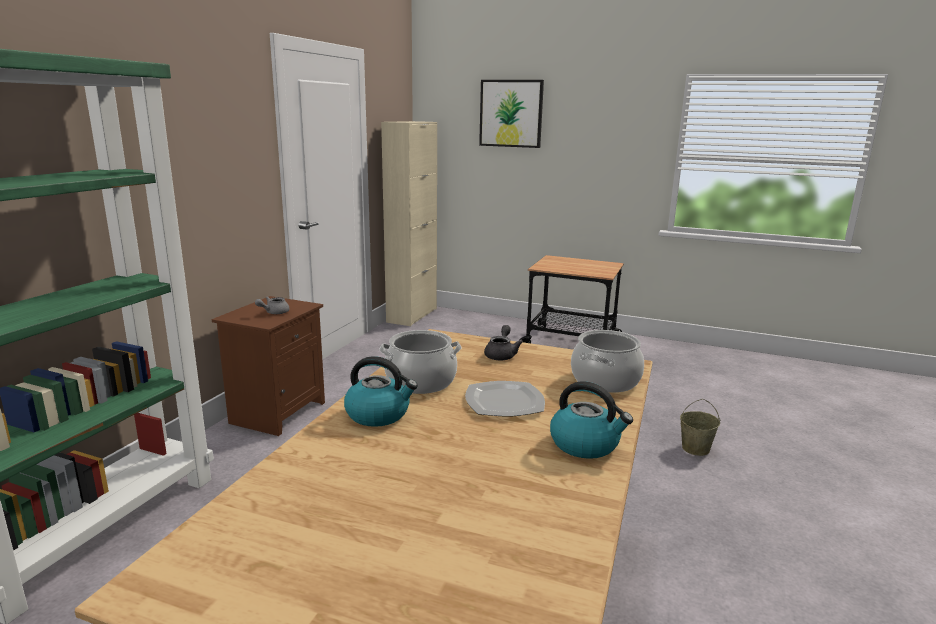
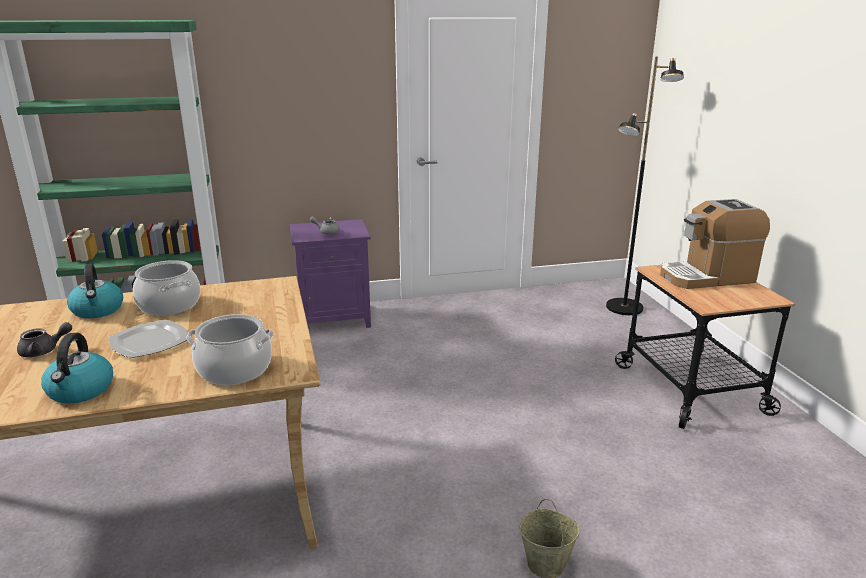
camera: 55 degrees right, 5 degrees up
(278, 412) = (335, 318): brown nightstand -> purple nightstand
(412, 315) = (593, 287): beige cabinet -> none
(454, 319) = (624, 308): none -> black floor lamp
(501, 354) = (259, 315): grey teapot -> grey teapot (44, 351)
(511, 113) = (735, 53): picture -> none
(567, 263) = (707, 277): none -> coffee machine

